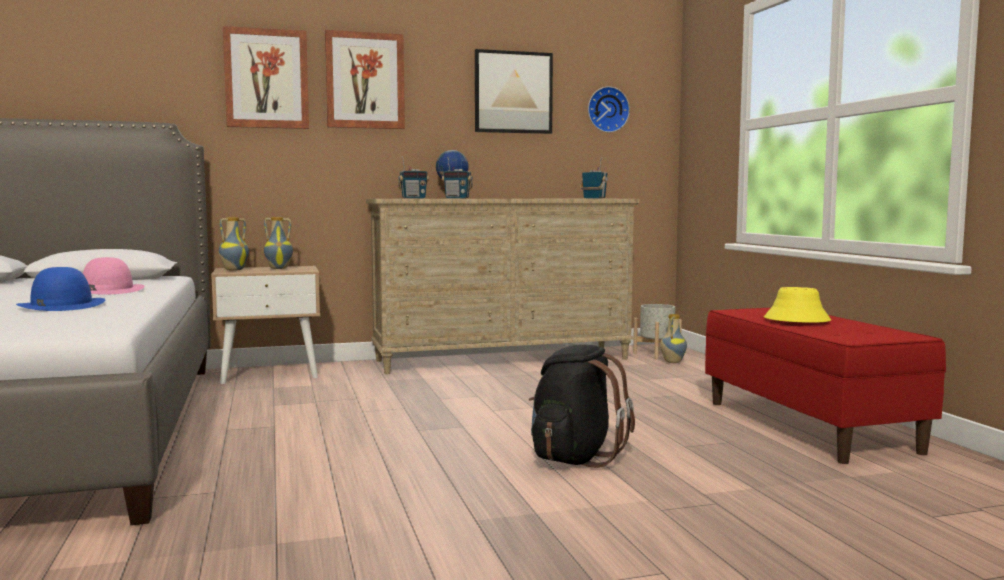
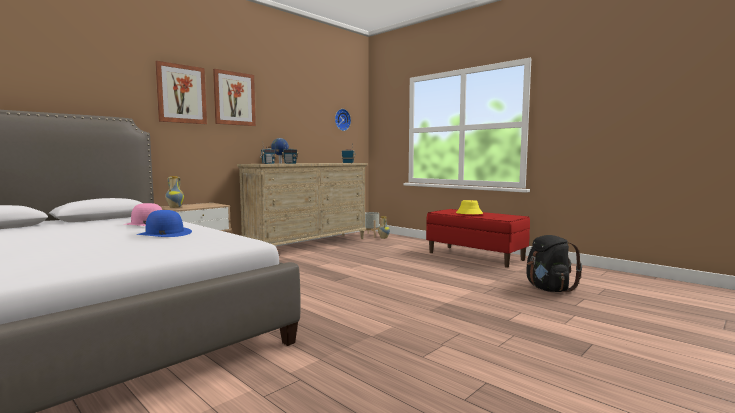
camera: 30 degrees left, 0 degrees up
(279, 268) = (199, 205): vase -> none
(513, 92) = (303, 109): picture -> none
(574, 458) = (420, 281): black backpack -> black backpack (548, 289)

